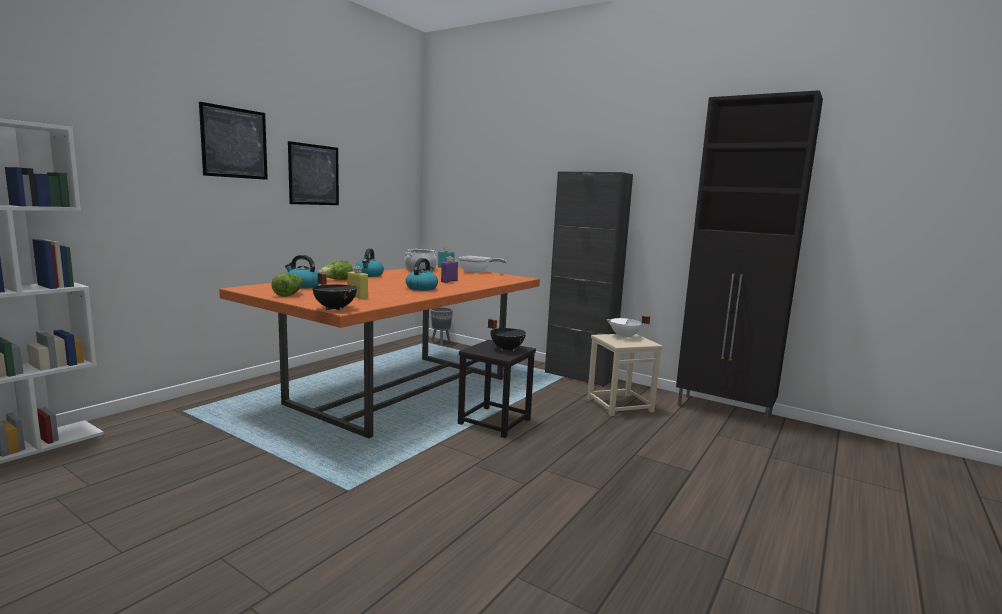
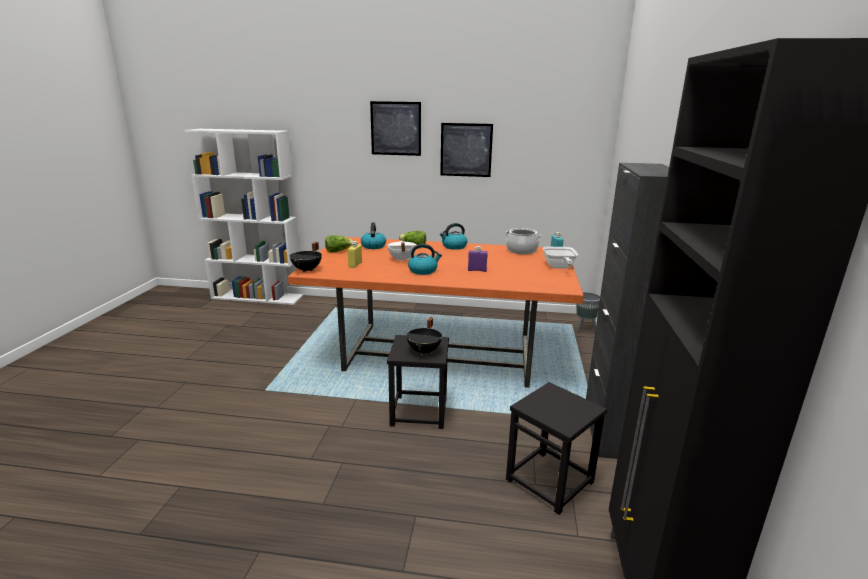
camera: 65 degrees right, 10 degrees up
(619, 404) = (550, 480): beige stool -> black stool
(625, 337) = (570, 404): white cooking pot -> white cooking pot (401, 259)

